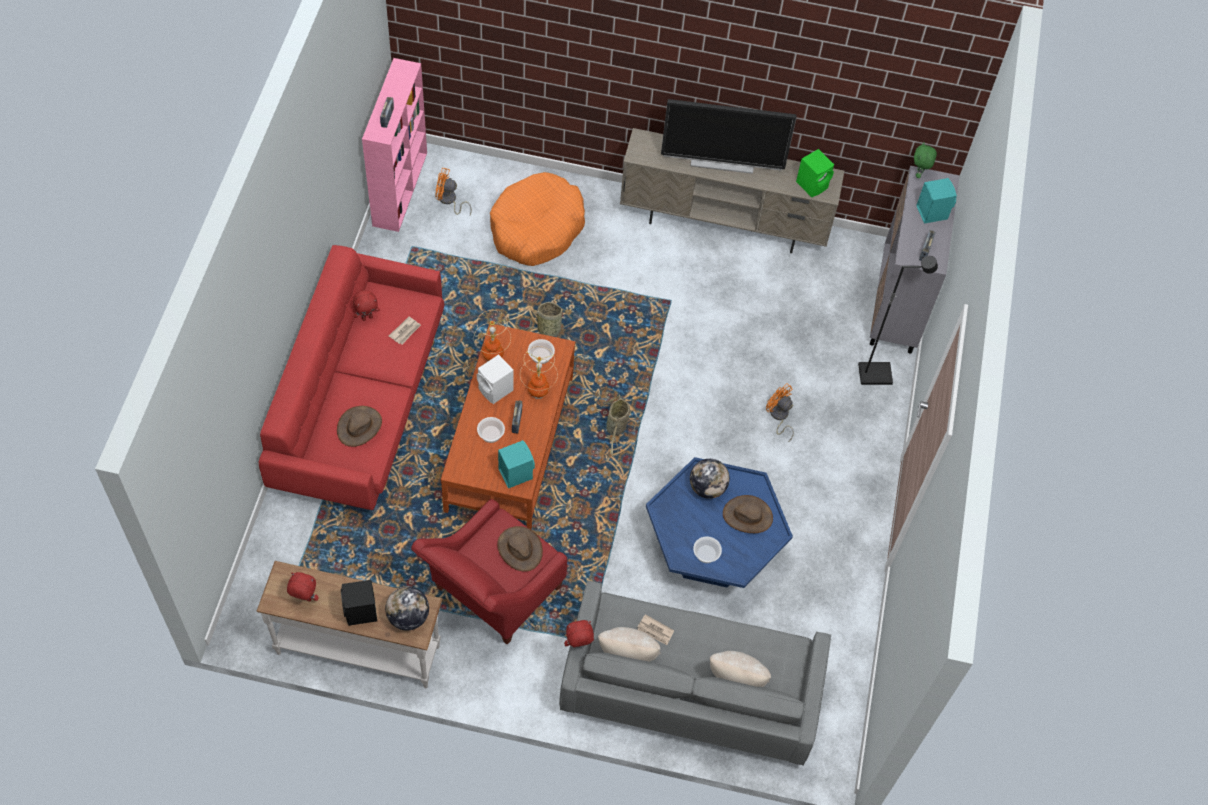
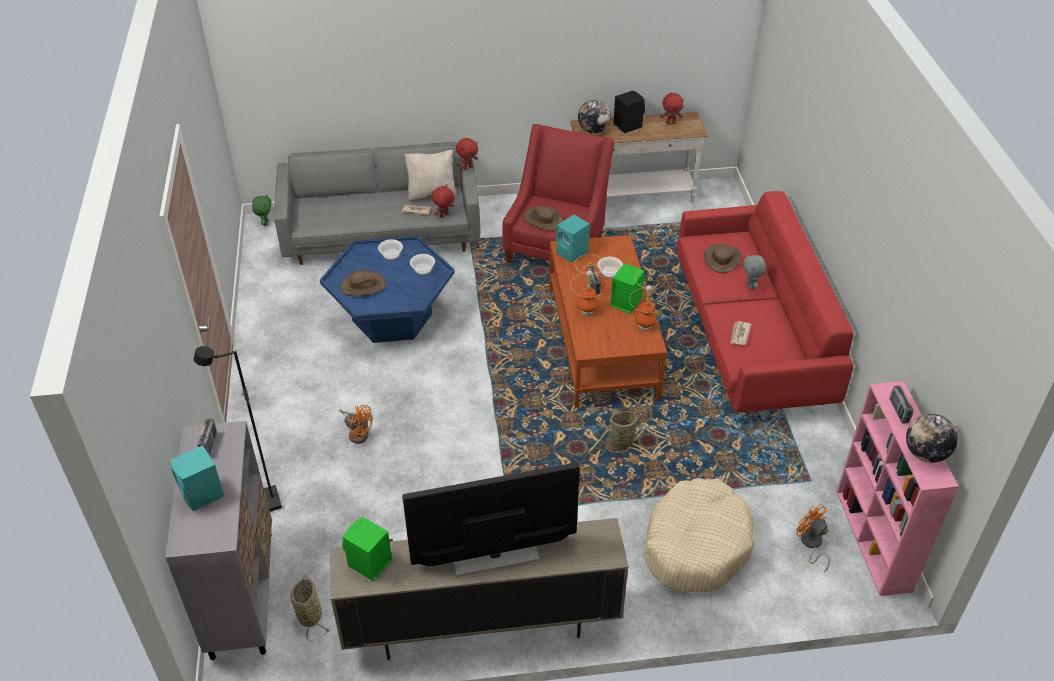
camera: 165 degrees right, 15 degrees down
(353, 386) = (751, 286): none -> grey plush toy
(367, 317) = (783, 337): red plush toy -> red plush toy (444, 216)
(449, 201) = (811, 544): orange fan -> orange fan turned 120 degrees counterclockwise
(496, 390) = (625, 302): white speaker -> green speaker
(536, 228) = (696, 545): orange dog bed -> beige dog bed
(540, 355) = (602, 339): bowl -> bowl (423, 269)
(616, 429) = (513, 378): basket -> basket (310, 614)
(707, 487) = (405, 295): globe -> globe (925, 454)
(736, 681) = (345, 201): beige pillow -> none
(919, 174) = (222, 541): green plush toy -> green plush toy (265, 223)

